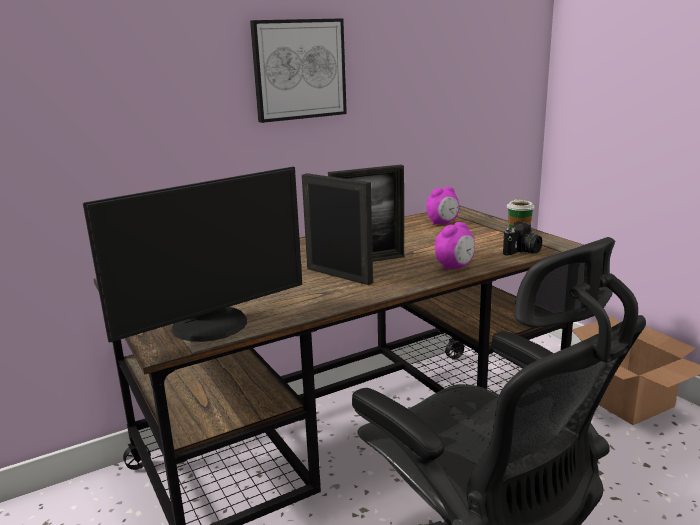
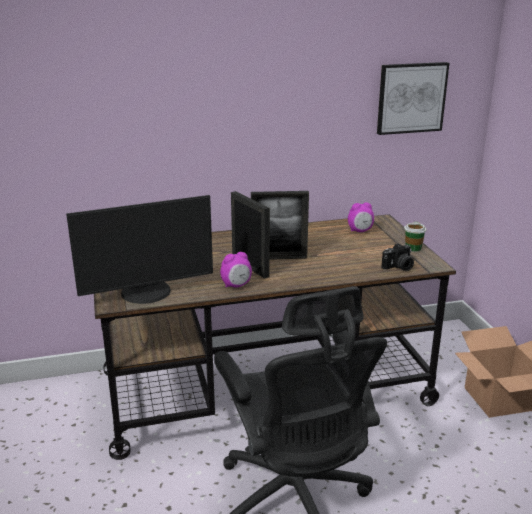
camera: 15 degrees right, 5 degrees up
(299, 69) = (252, 104): picture -> picture (411, 98)
(455, 267) = (336, 273): alarm clock -> alarm clock (236, 285)

